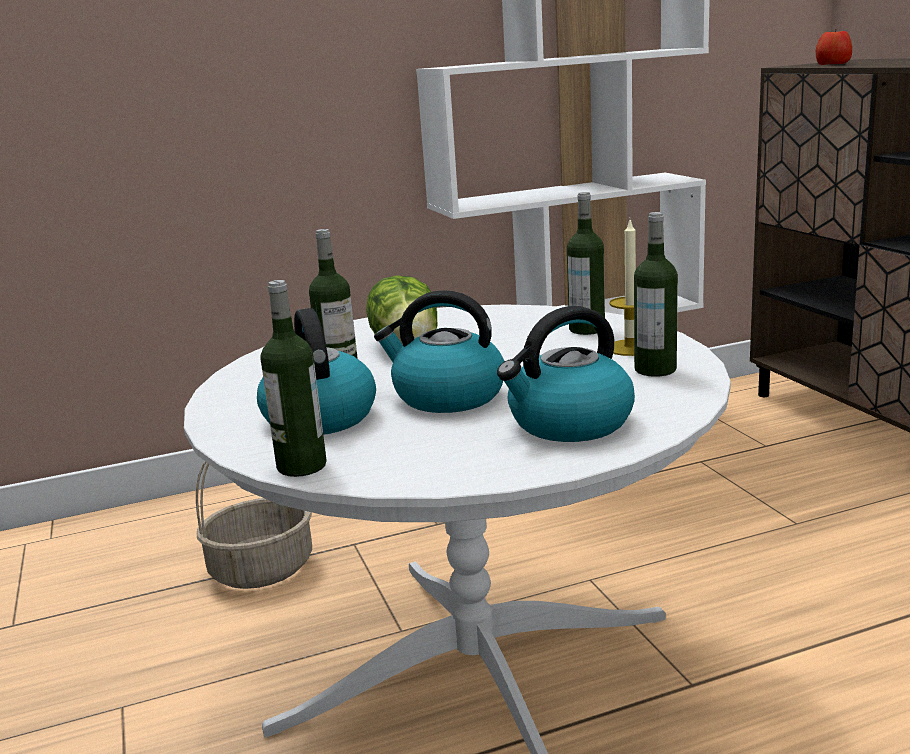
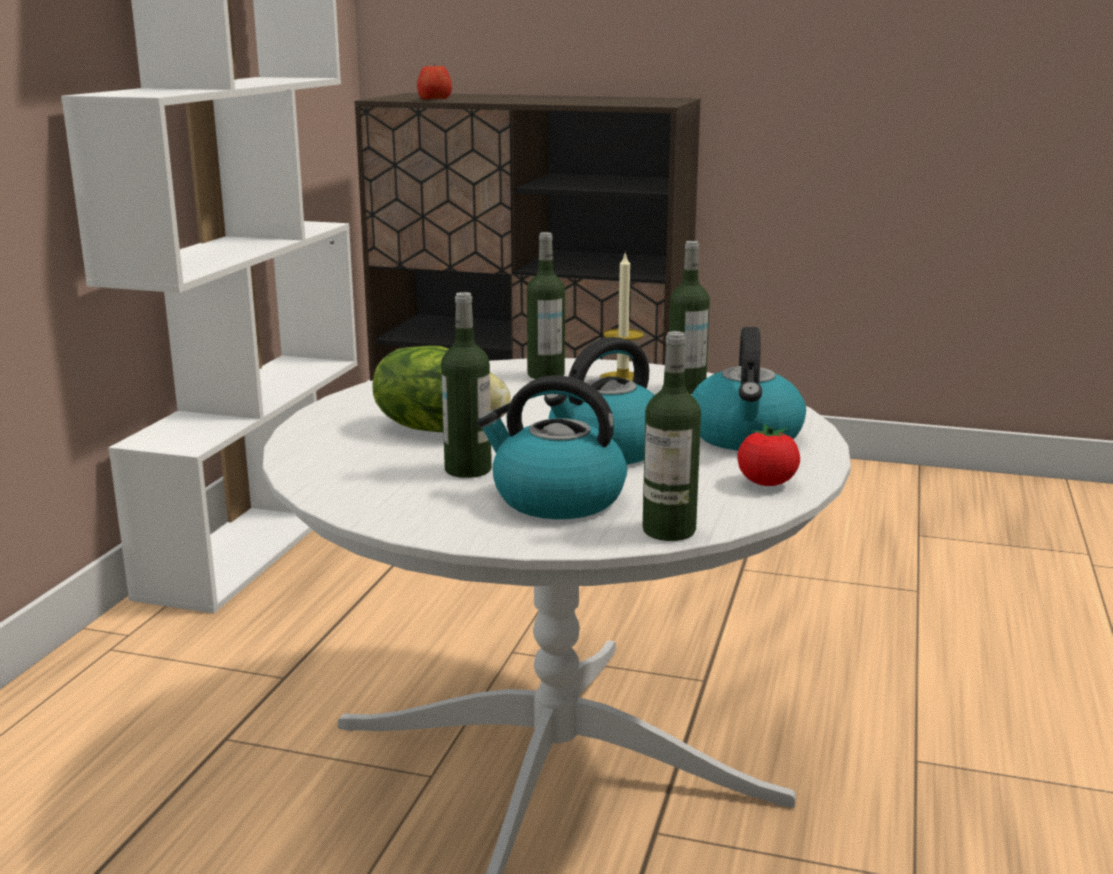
camera: 55 degrees left, 0 degrees up
(261, 570) = (161, 819): basket -> none
(462, 464) = (767, 483): none -> tomato

